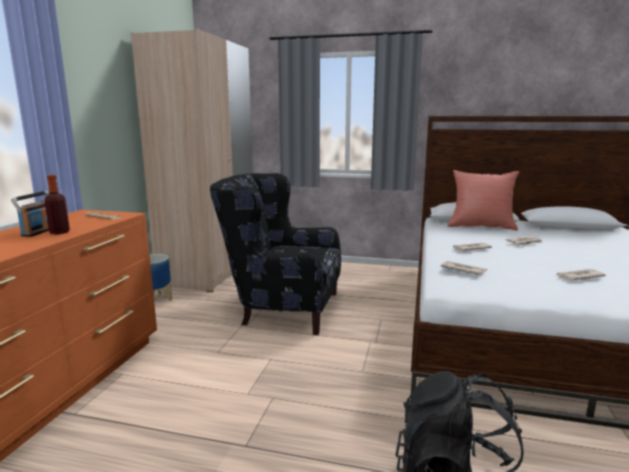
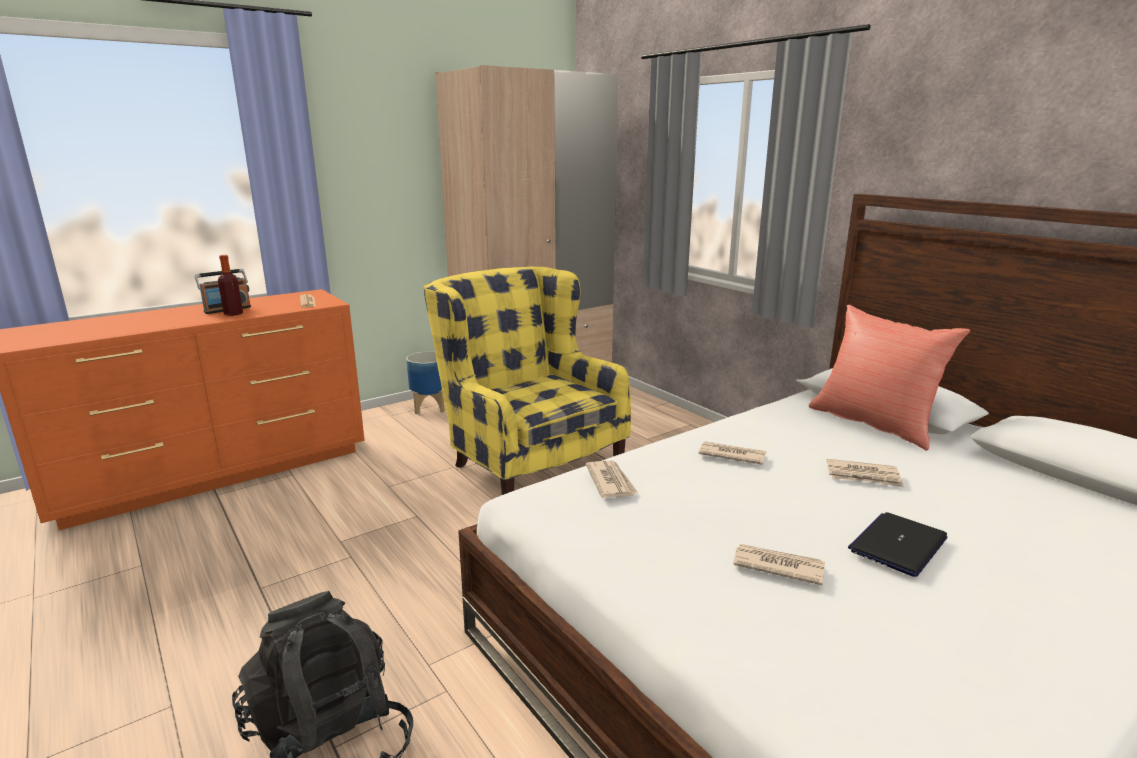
camera: 40 degrees right, 5 degrees up
(280, 307) = (527, 460): black armchair -> yellow armchair
(586, 258) = (898, 545): none -> laptop

